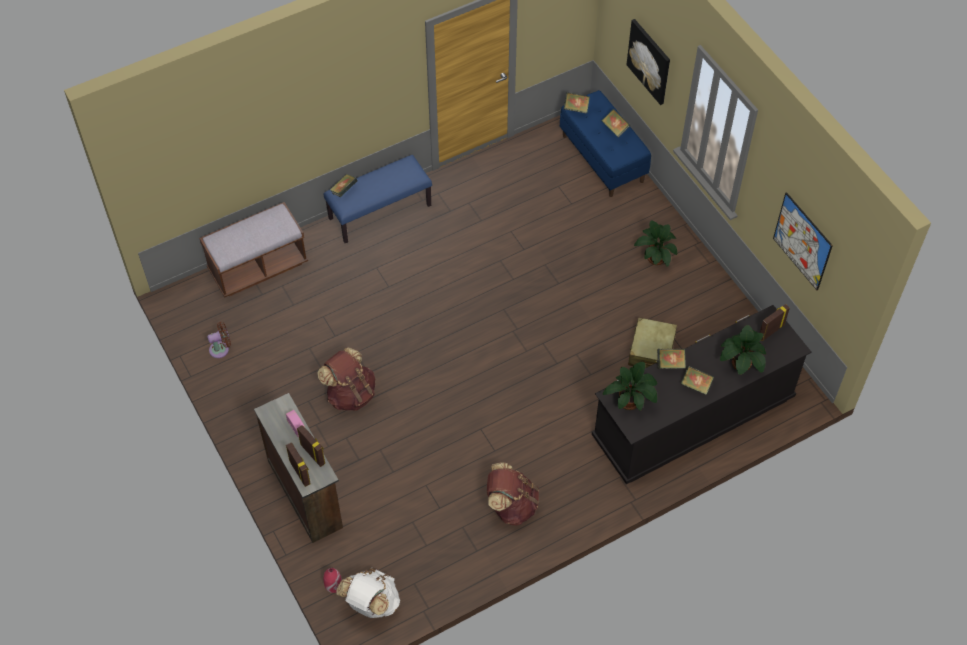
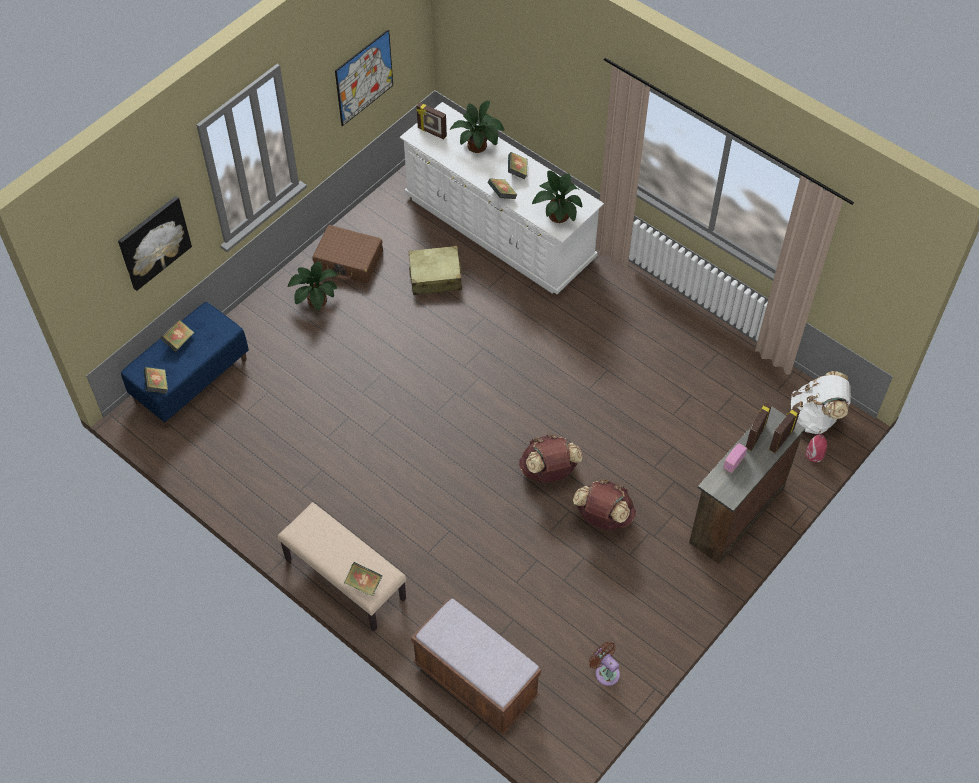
camera: 110 degrees left, 0 degrees up
(380, 211) = (344, 579): blue bench -> beige bench
(511, 505) = (659, 340): brown backpack -> brown backpack (549, 472)
(693, 291) = (349, 261): none -> brown suitcase
(693, 418) = (499, 229): black dresser -> white dresser

